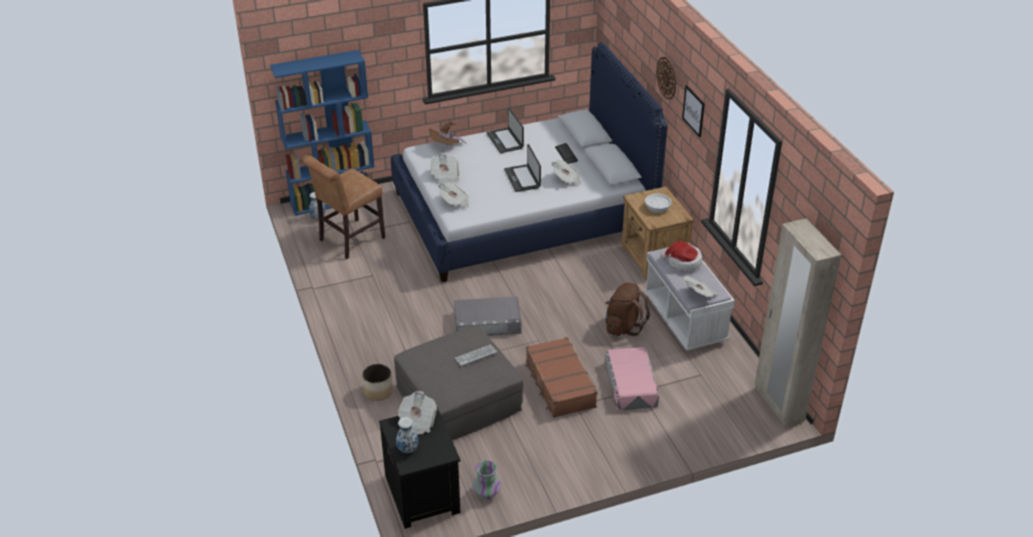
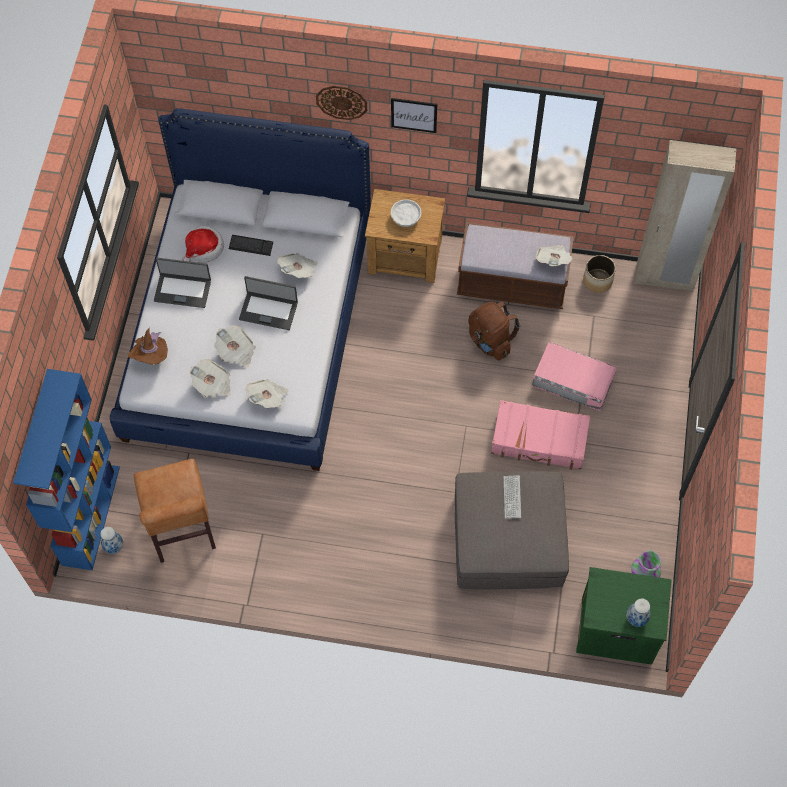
camera: 60 degrees left, 25 degrees up
(378, 392) = (456, 608): planter -> planter (598, 280)
(417, 422) = (604, 595): newspaper -> newspaper (236, 352)
(422, 492) = (615, 629): black nightstand -> green nightstand
(487, 322) = (411, 458): grey storage box -> none
(559, 385) = (539, 440): brown suitcase -> pink suitcase
(683, 262) = (498, 245): hat -> hat (204, 248)
(684, 319) = (512, 283): white bench -> brown bench

